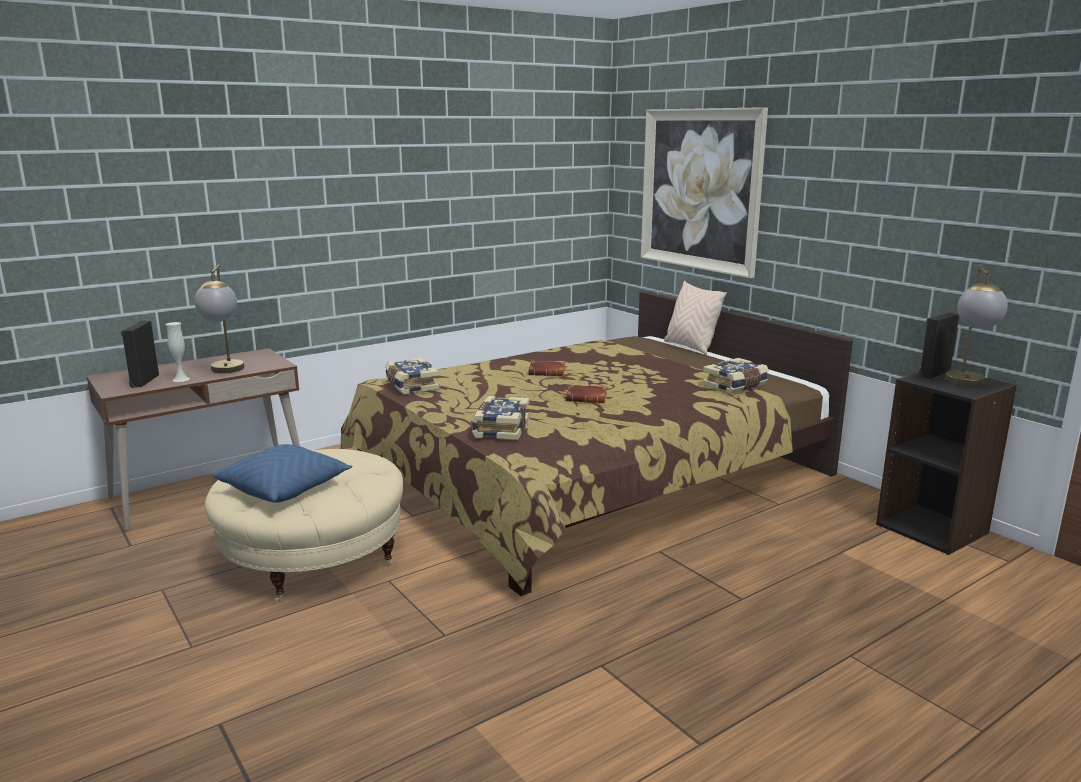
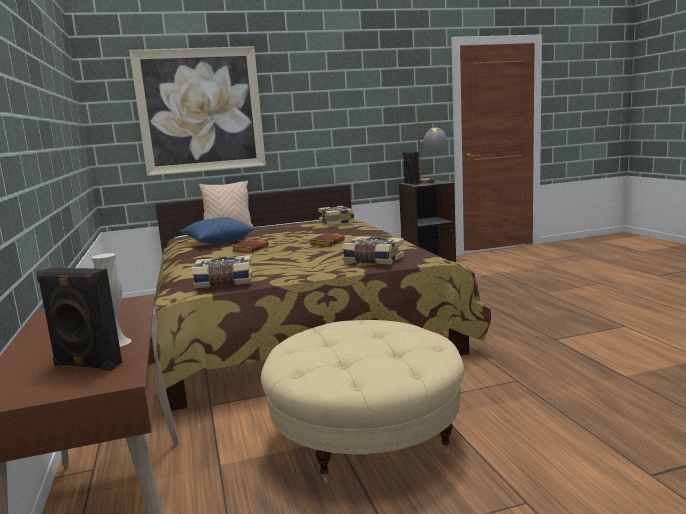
camera: 70 degrees left, 5 degrees down
(226, 372) = (124, 321): table lamp -> none
(285, 488) = (386, 354): blue pillow -> blue pillow (217, 241)

